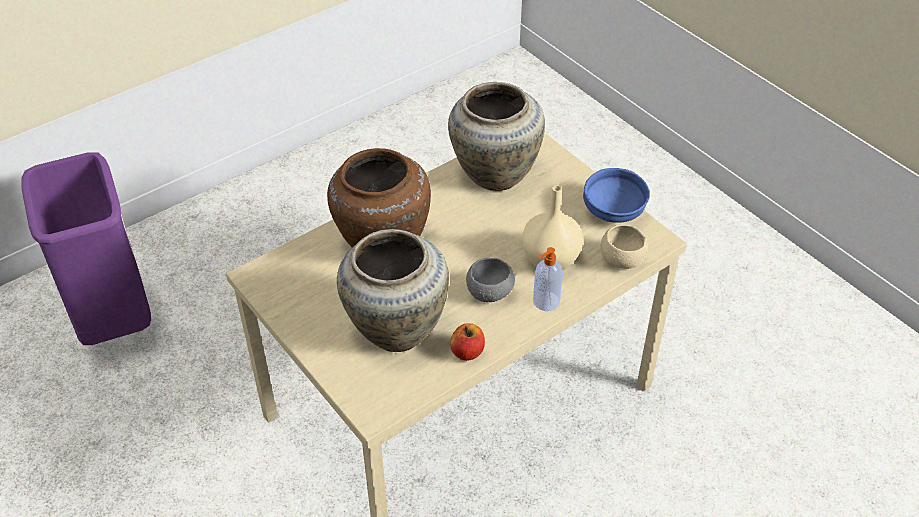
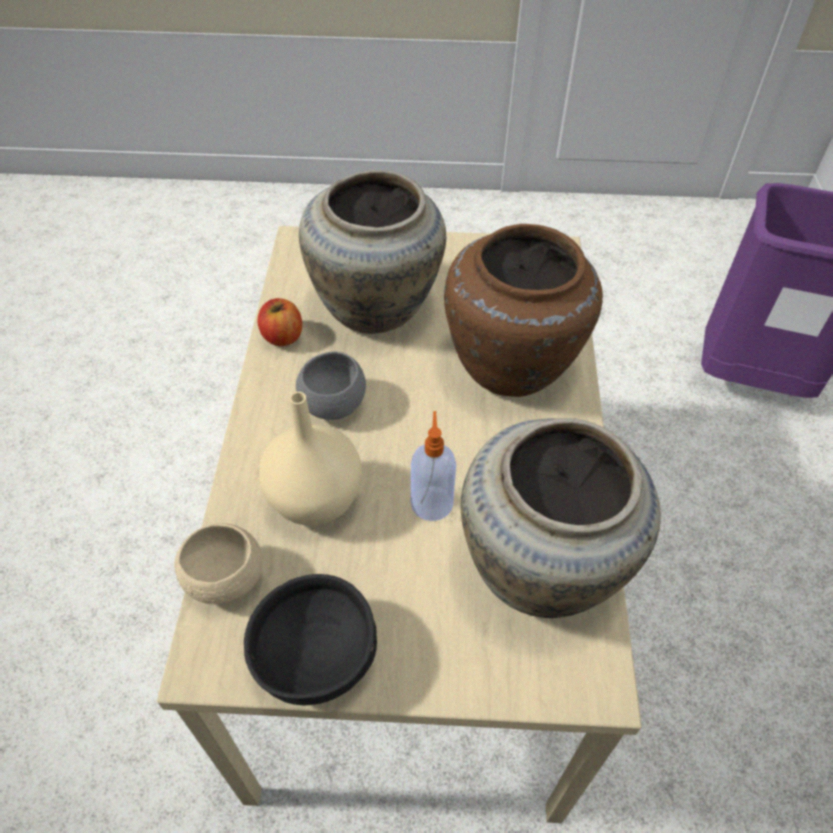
camera: 130 degrees right, 5 degrees up
(545, 302) = (263, 444): soap dispenser -> soap dispenser (432, 502)
(613, 212) = (314, 655): blue bowl -> black bowl

